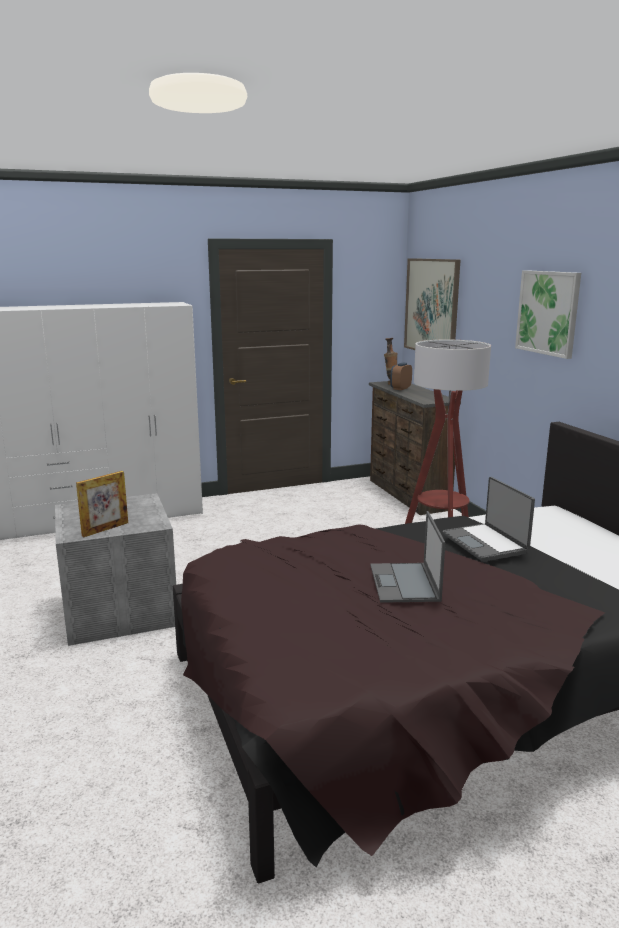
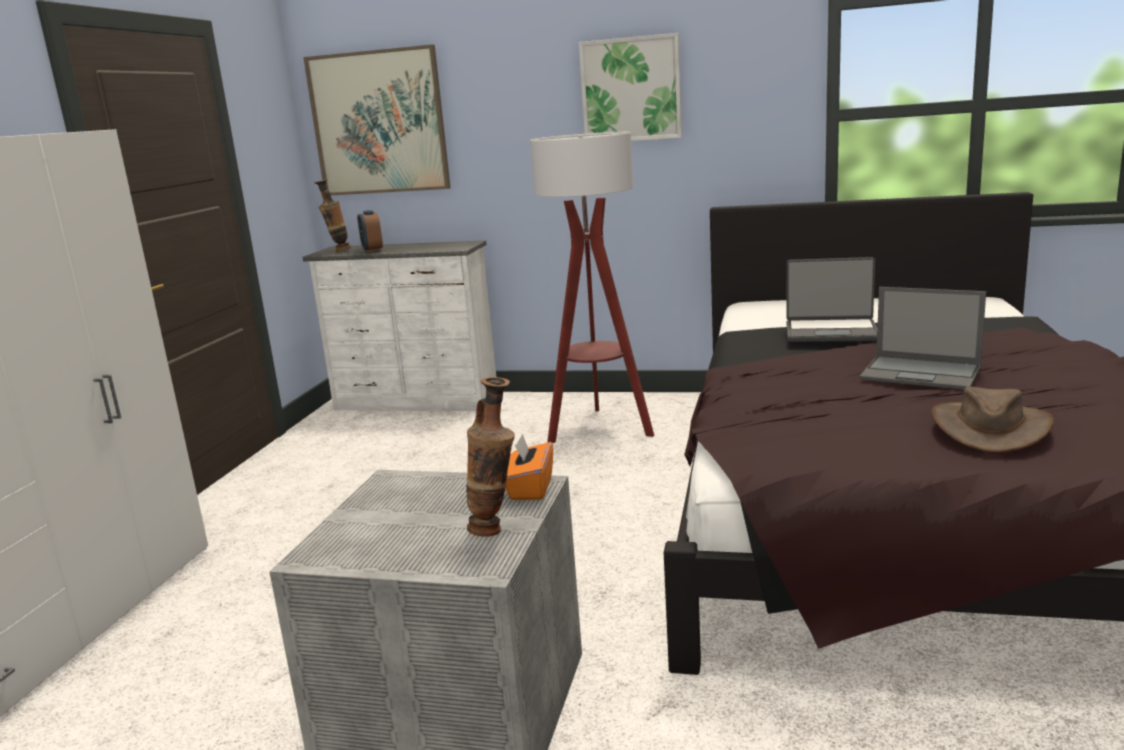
camera: 55 degrees left, 0 degrees up
(105, 529) = (496, 530): picture frame -> vase
(152, 524) = (530, 488): none -> orange tissue box
(306, 616) = (989, 428): none -> brown hat
(407, 495) = (416, 402): brown dresser -> white dresser

